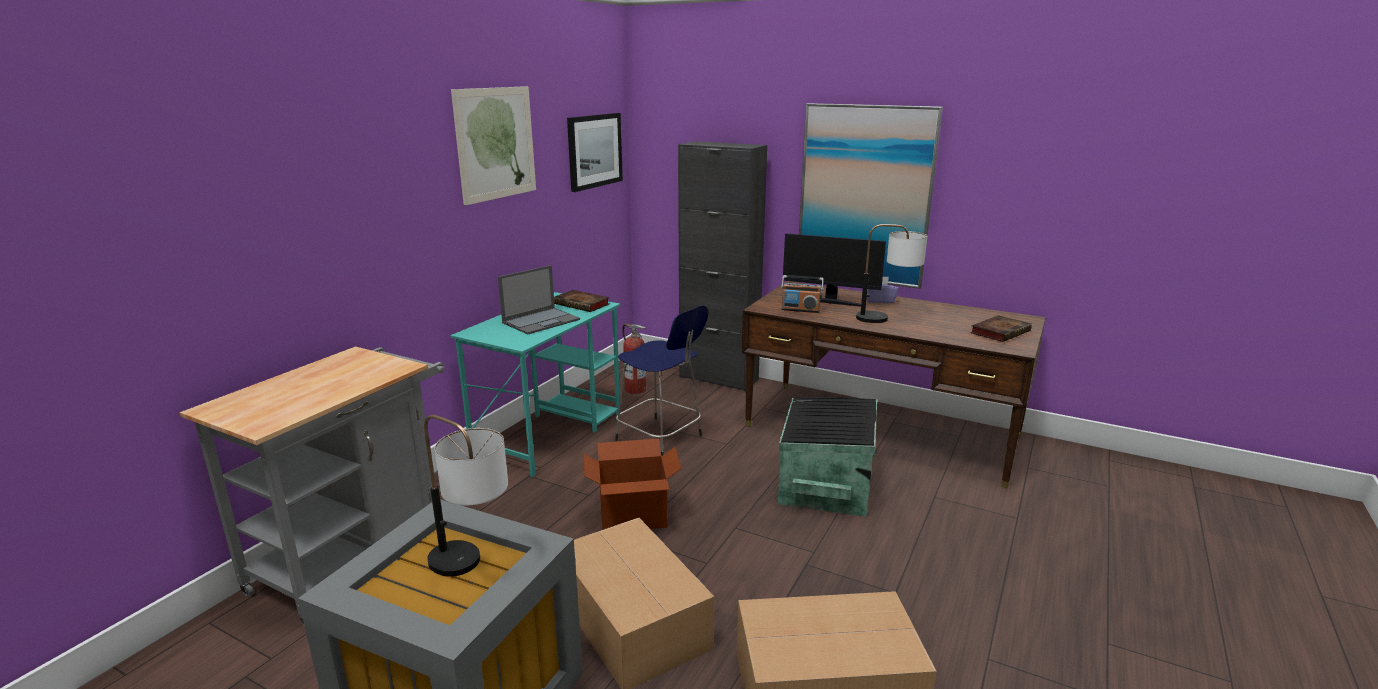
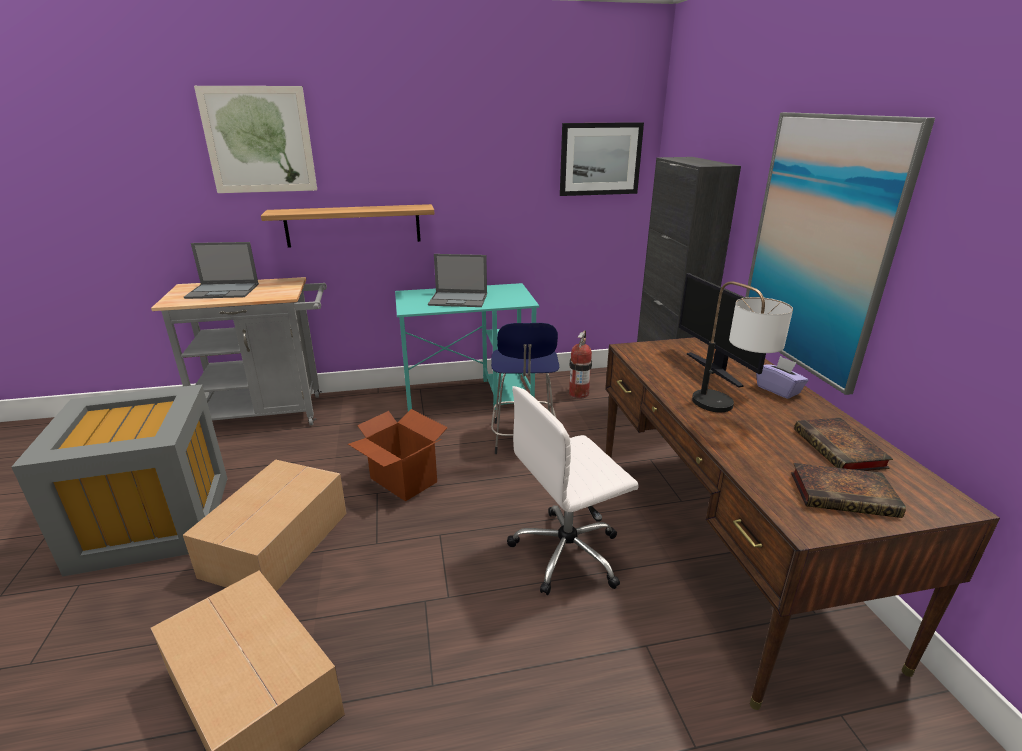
camera: 50 degrees right, 5 degrees up
(297, 391) = (223, 291): none -> laptop
(401, 263) = (353, 225): none -> shelf
(472, 570) = (128, 431): table lamp -> none
(496, 143) = (463, 140): picture -> picture (259, 140)
(583, 304) = (513, 297): book -> book (841, 450)
(800, 310) = (661, 364): radio -> none
(823, 483) = (568, 552): black storage box -> white office chair

